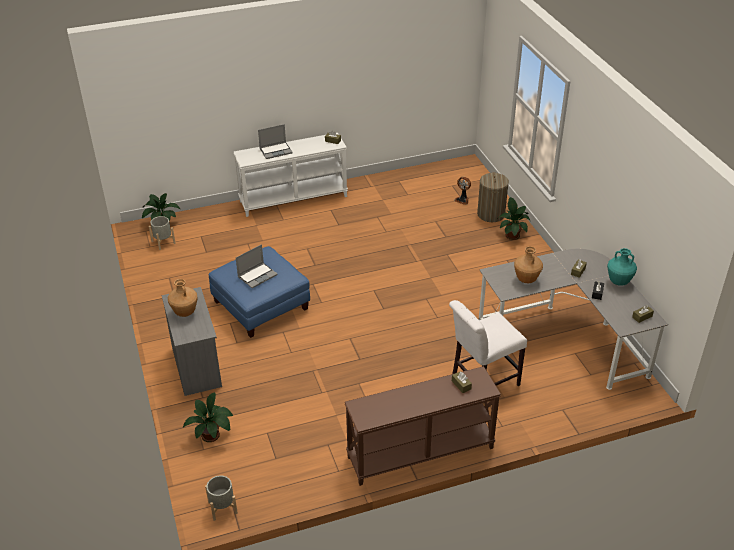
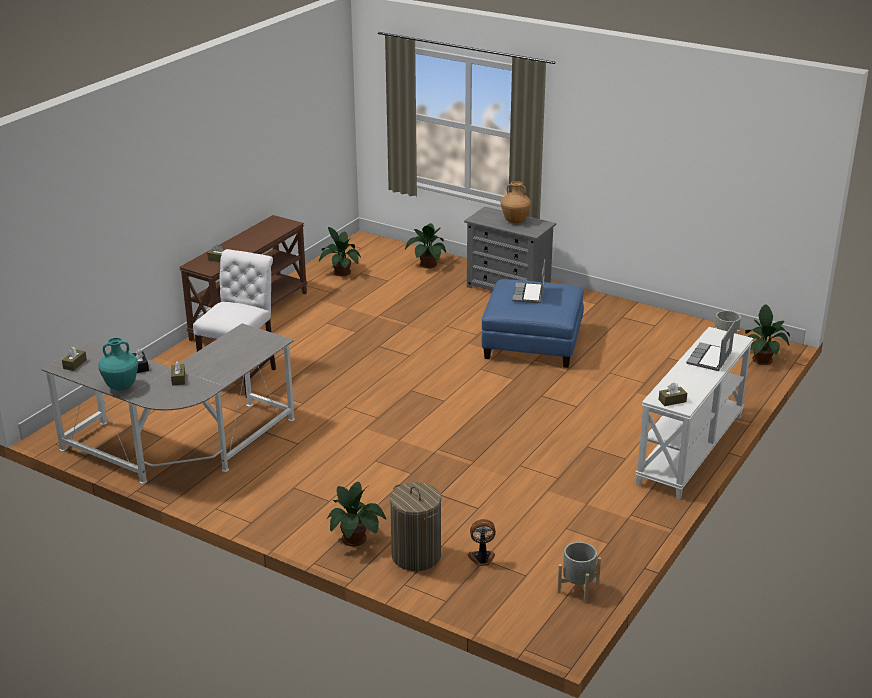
camera: 140 degrees right, 10 degrees down
(222, 507) = (362, 244): grey planter -> grey planter (578, 588)
(289, 471) = (341, 272): none -> potted plant
(526, 280) = (231, 349): brown vase -> none

